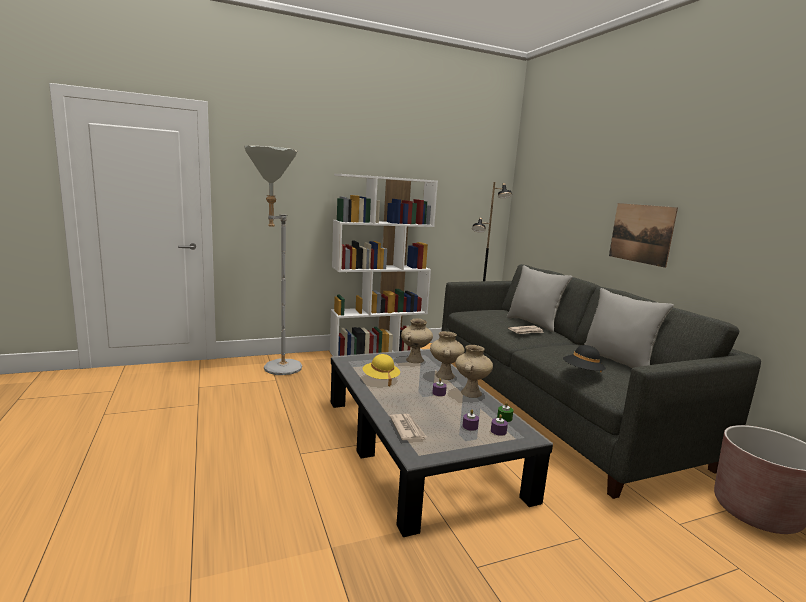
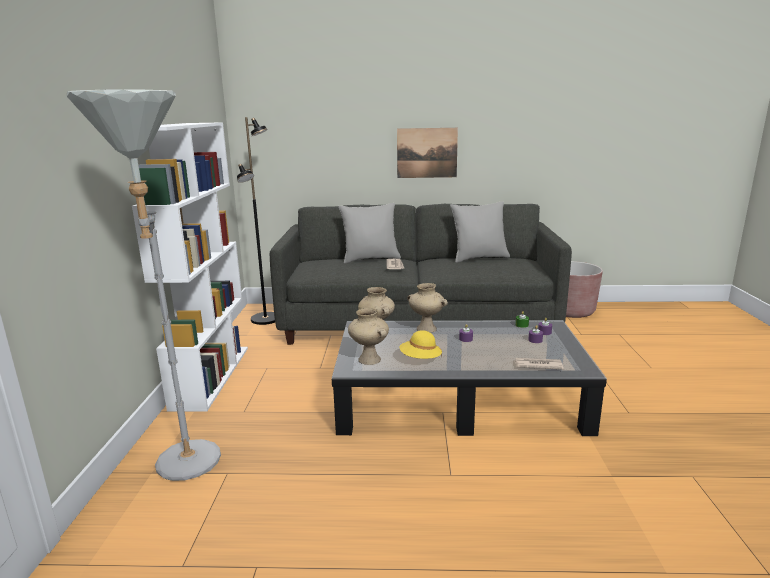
camera: 65 degrees left, 5 degrees up
(470, 393) = (469, 326): beige vase -> beige vase (368, 359)
(582, 372) = (501, 271): black hat -> none

